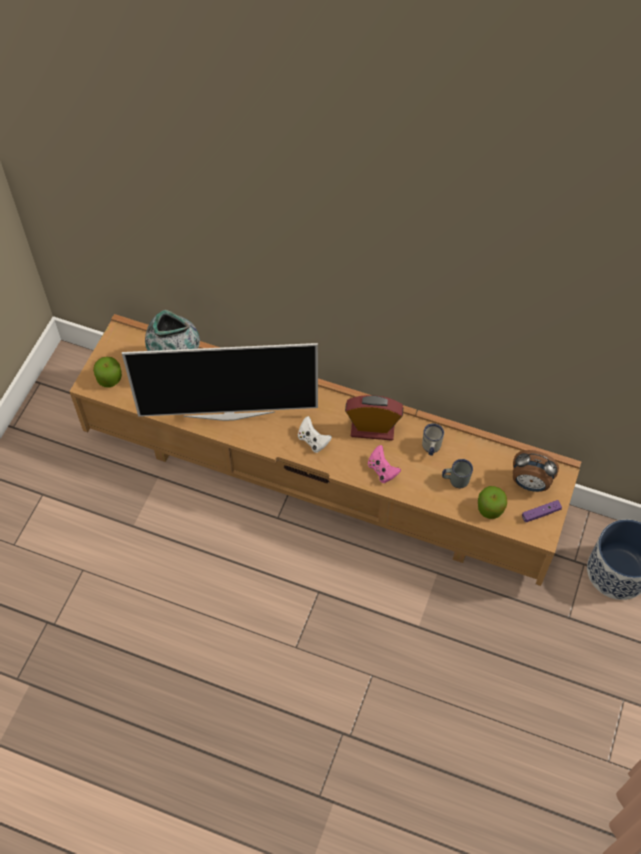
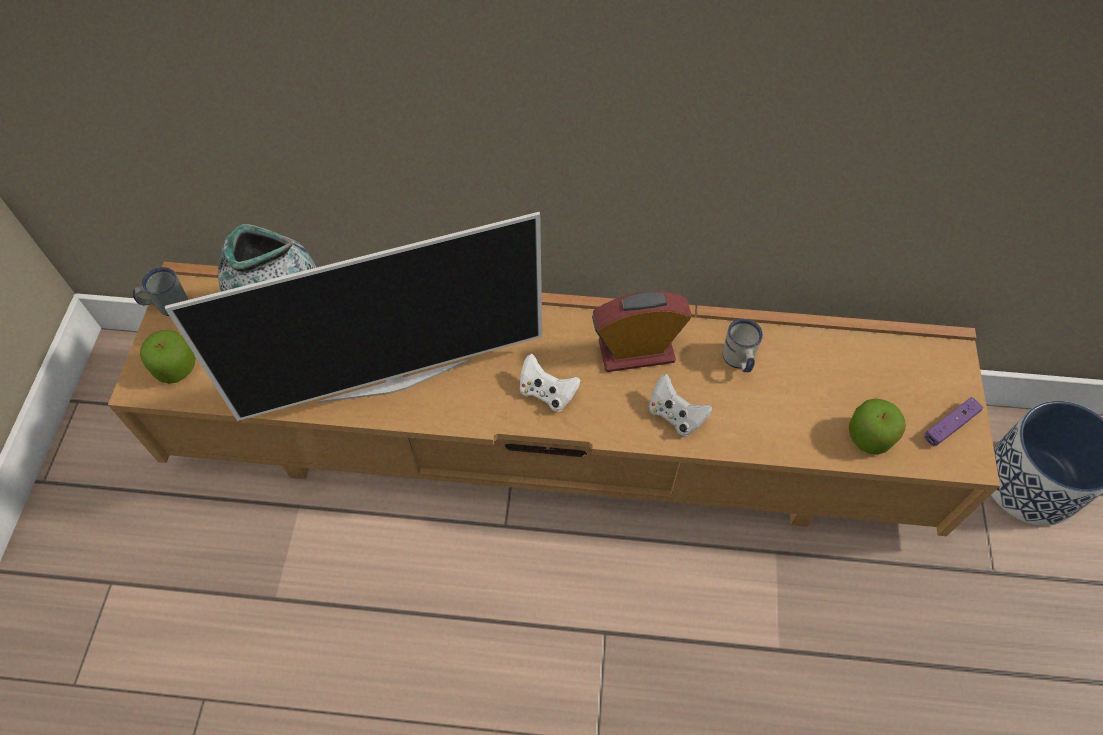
camera: 15 degrees left, 0 degrees up
(382, 470) = (675, 415): pink game controller -> white game controller
(455, 480) = (796, 403): grey mug -> grey mug (167, 305)
(530, 483) = (912, 381): alarm clock -> none

